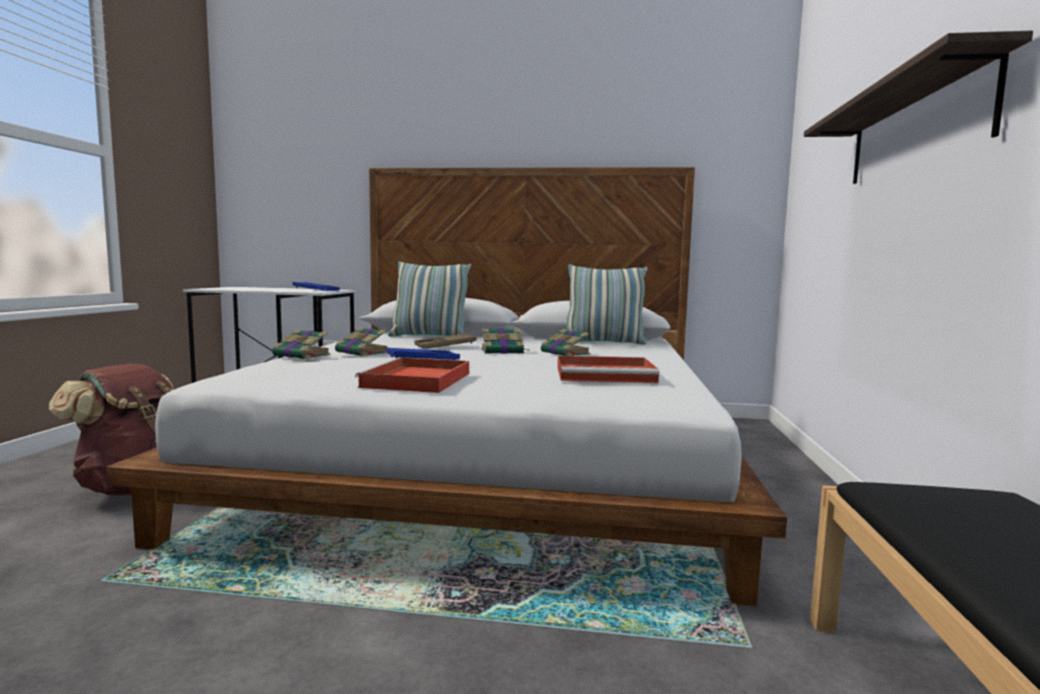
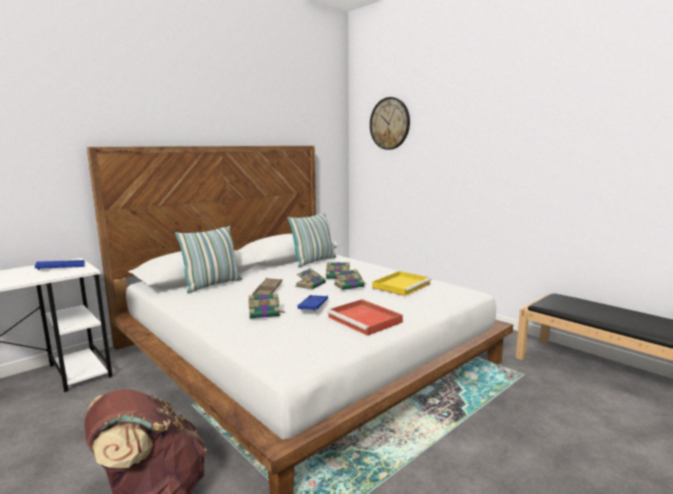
camera: 50 degrees left, 5 degrees up
(302, 355) = (240, 329): book -> book (349, 285)
(607, 374) = (402, 285): red tray -> yellow tray
(826, 107) = (389, 123): none -> wall clock
(914, 129) = (470, 156): shelf -> none

